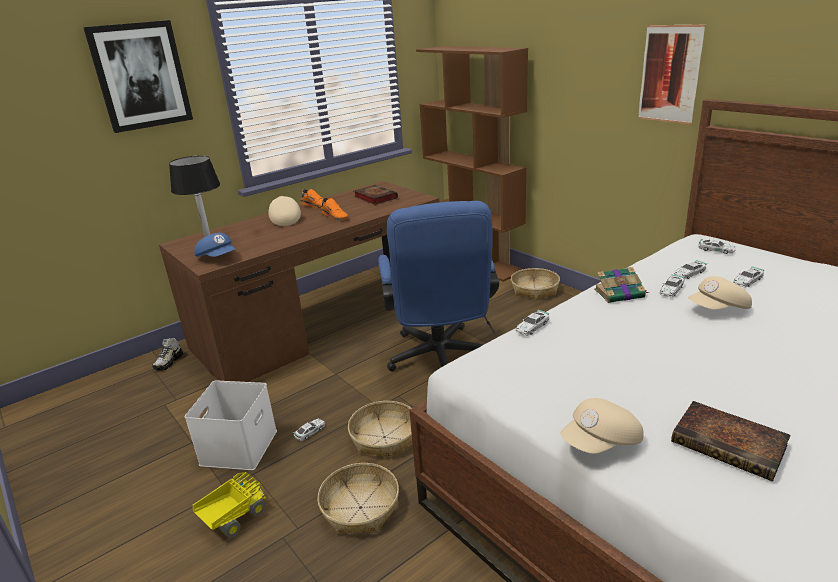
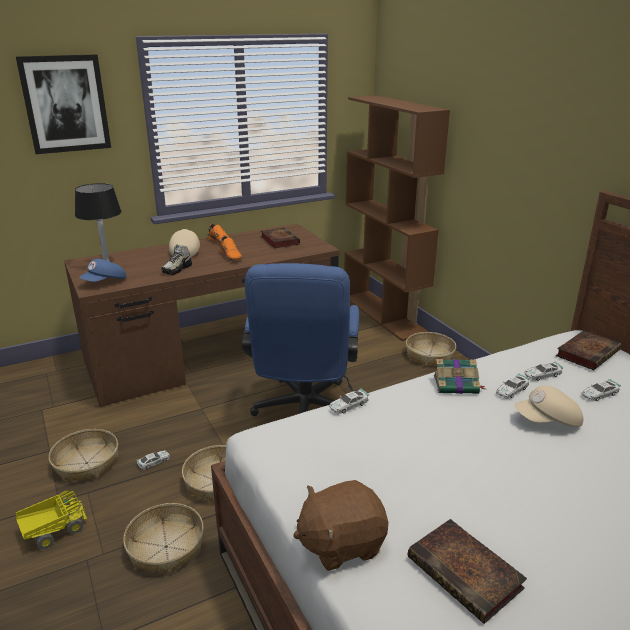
camera: 10 degrees right, 0 degrees up
(169, 362) = (62, 369): shoe -> shoe (177, 269)
(218, 257) = (105, 282): blue cap -> blue cap turned 75 degrees clockwise
(238, 446) = (86, 463): white storage box -> basket
(602, 443) = (341, 543): beige cap -> brown plush toy
(670, 74) = (575, 158): picture -> none
(716, 250) = (587, 353): toy car -> book

